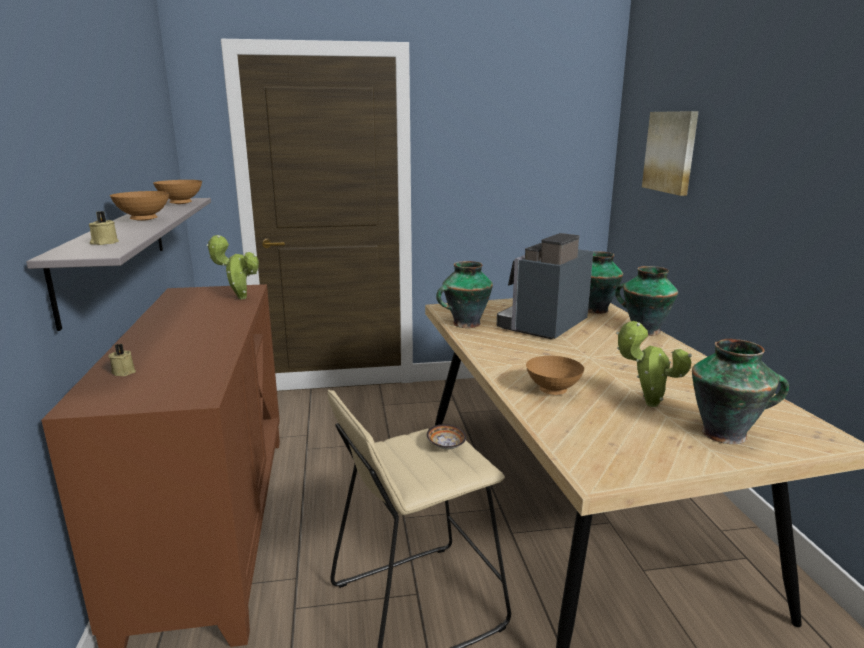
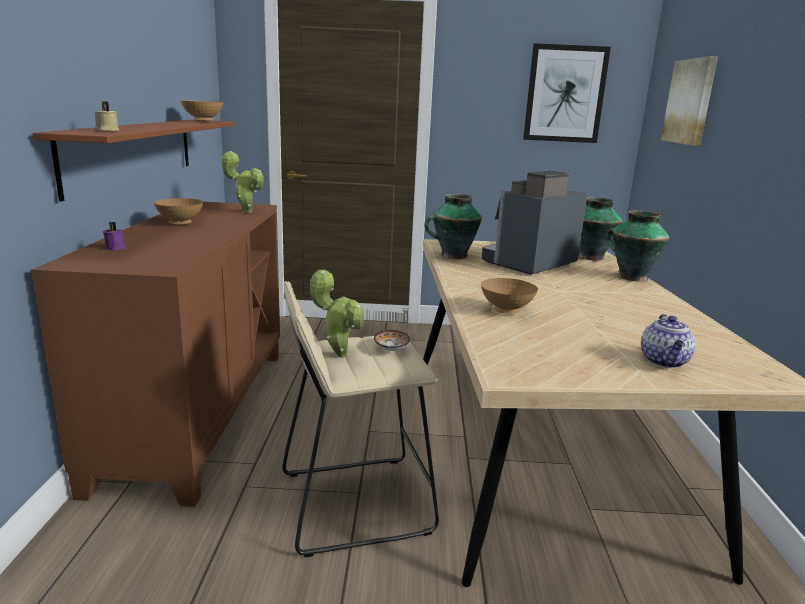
camera: 10 degrees right, 0 degrees up
(116, 251) = (134, 152): grey shelf -> brown shelf
(124, 372) = (116, 248): beige candle -> purple candle
(143, 220) = (158, 125): brown bowl -> brown bowl (180, 223)
(541, 143) = (565, 94): none -> picture
(647, 404) = (596, 330): potted plant -> potted plant (338, 354)
(726, 434) = (665, 362): vase -> teapot

